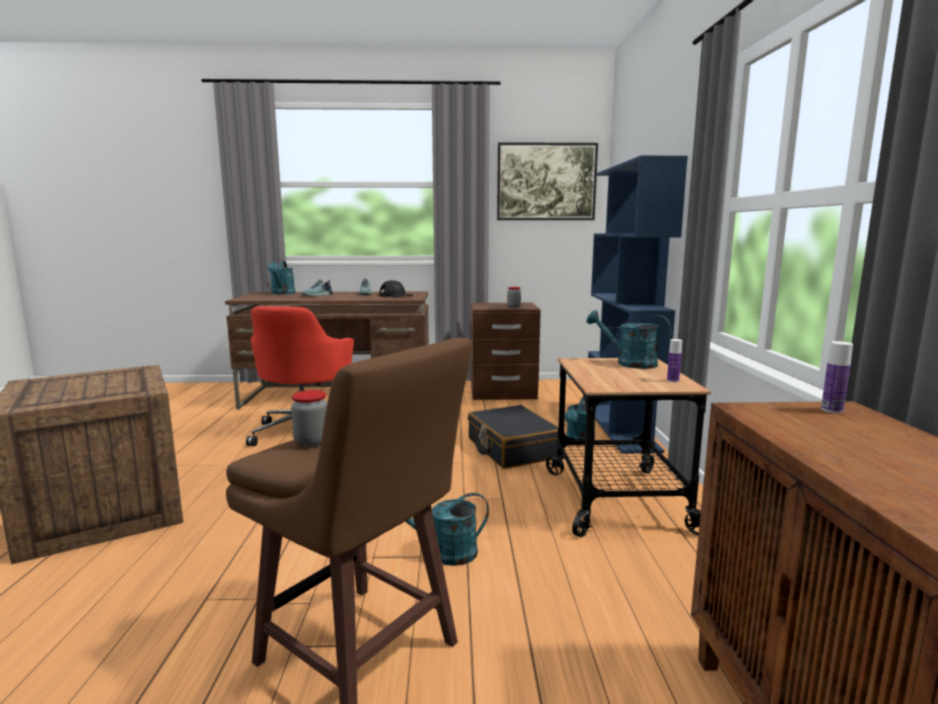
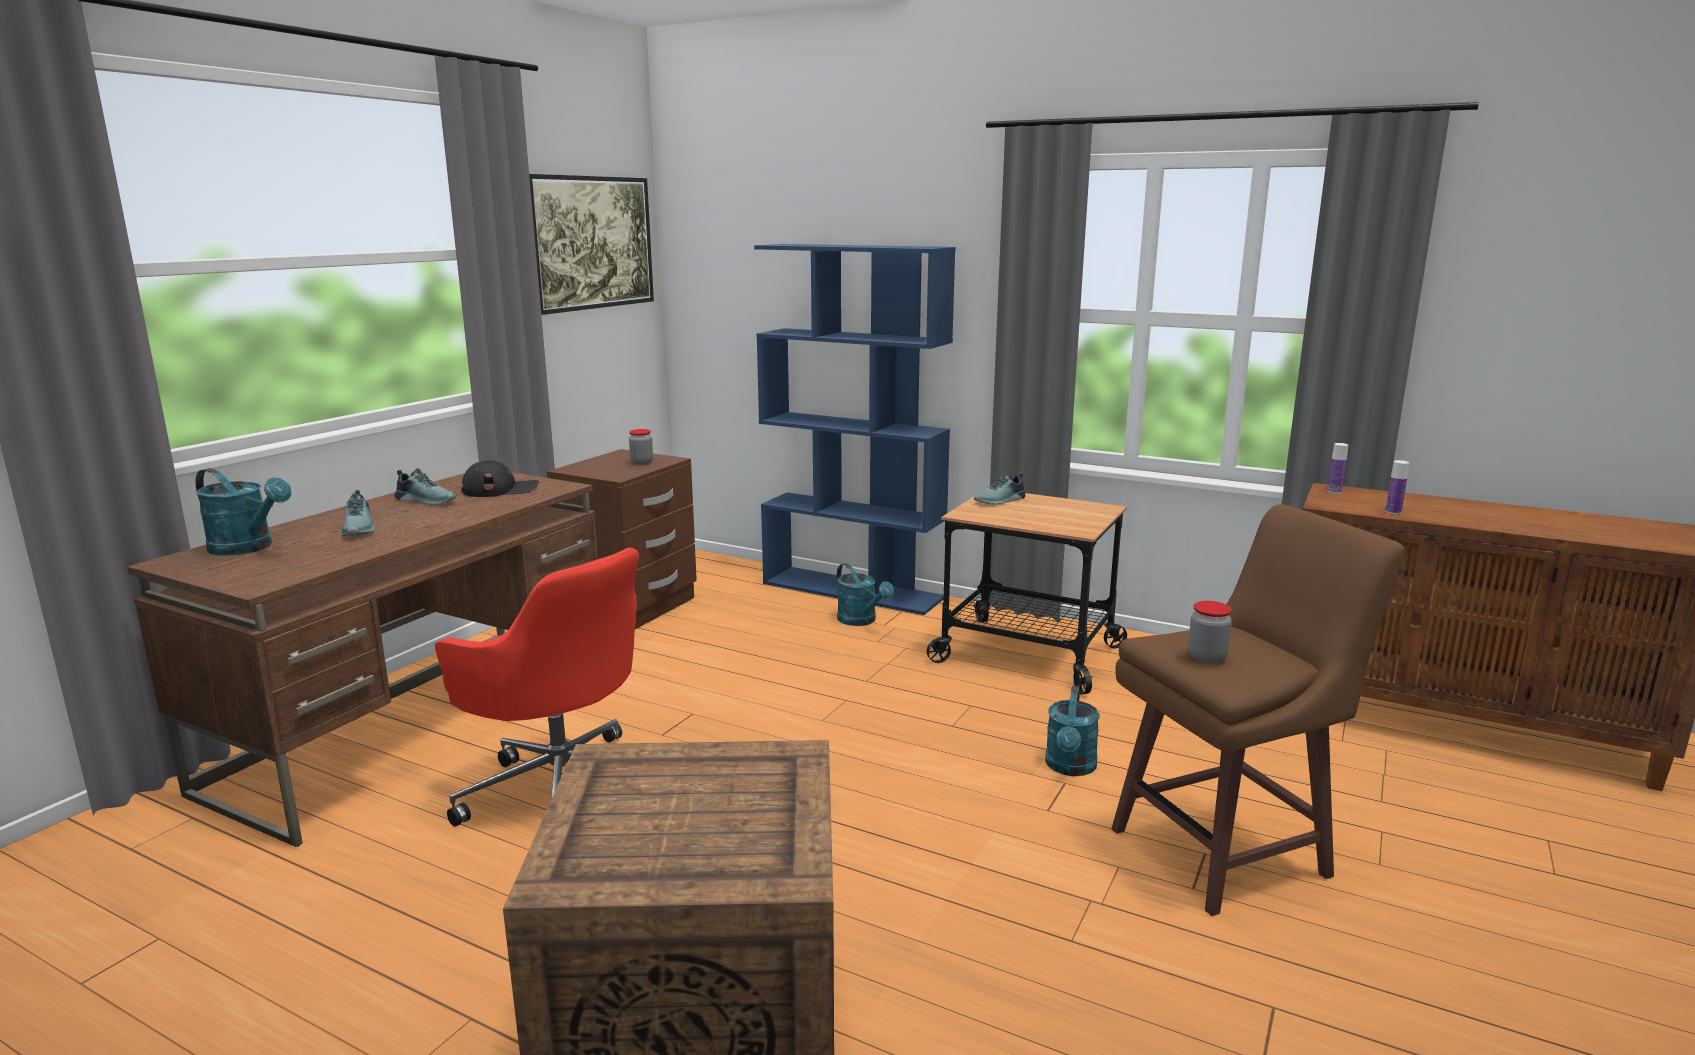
camera: 60 degrees left, 5 degrees up
(512, 449) = (842, 661): black suitcase -> none
(629, 363) = (1001, 501): turquoise watering can -> shoe
(673, 380) = (1083, 506): bottle -> bottle (1393, 512)

